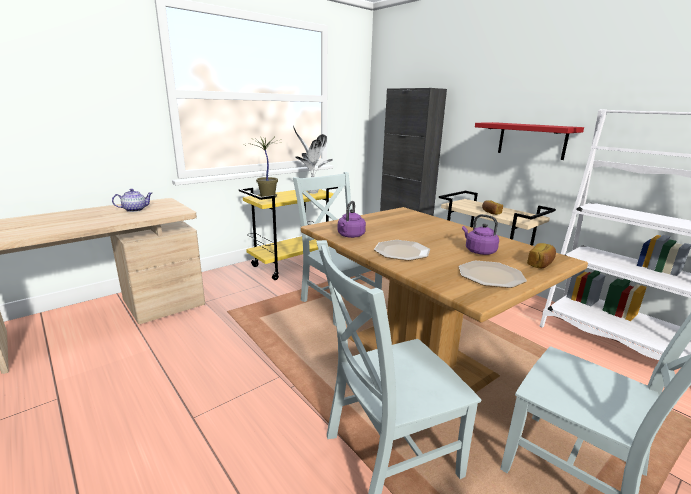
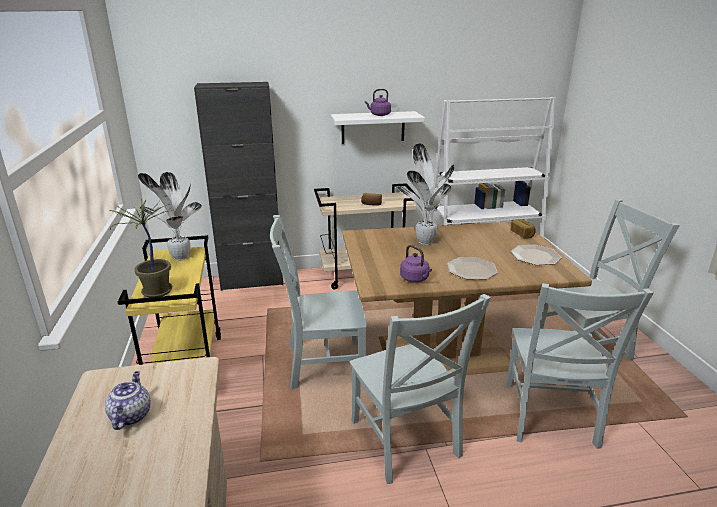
camera: 60 degrees left, 5 degrees up
(280, 364) = (406, 442): none -> grey chair
(432, 229) = (424, 241): none -> potted plant
(478, 251) = (487, 243): purple kettle -> purple kettle (379, 115)
(531, 140) = (373, 127): red shelf -> white shelf

